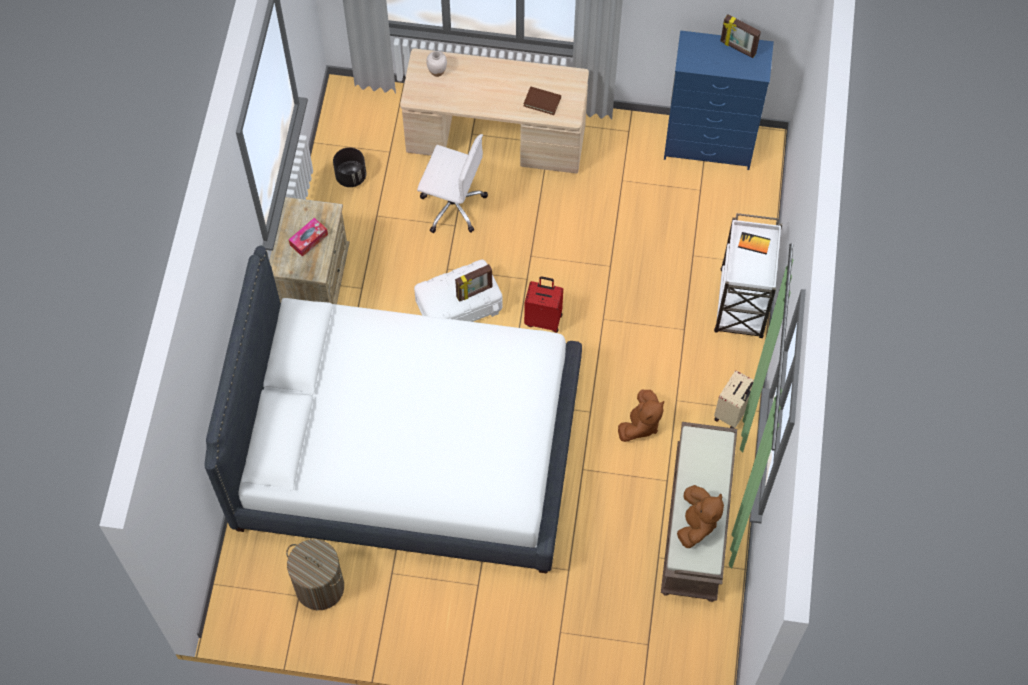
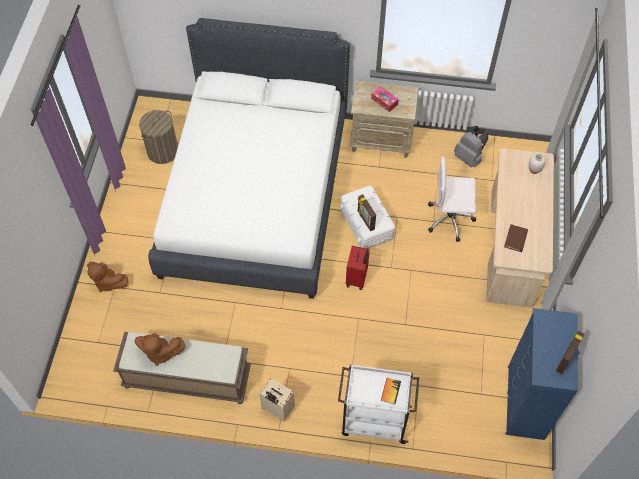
camera: 90 degrees right, 5 degrees down
(351, 176) = (469, 158): black planter -> grey backpack
(452, 205) = (450, 219): white office chair -> white office chair turned 75 degrees clockwise
(640, 424) = (269, 342): brown plush toy -> brown plush toy (108, 282)

